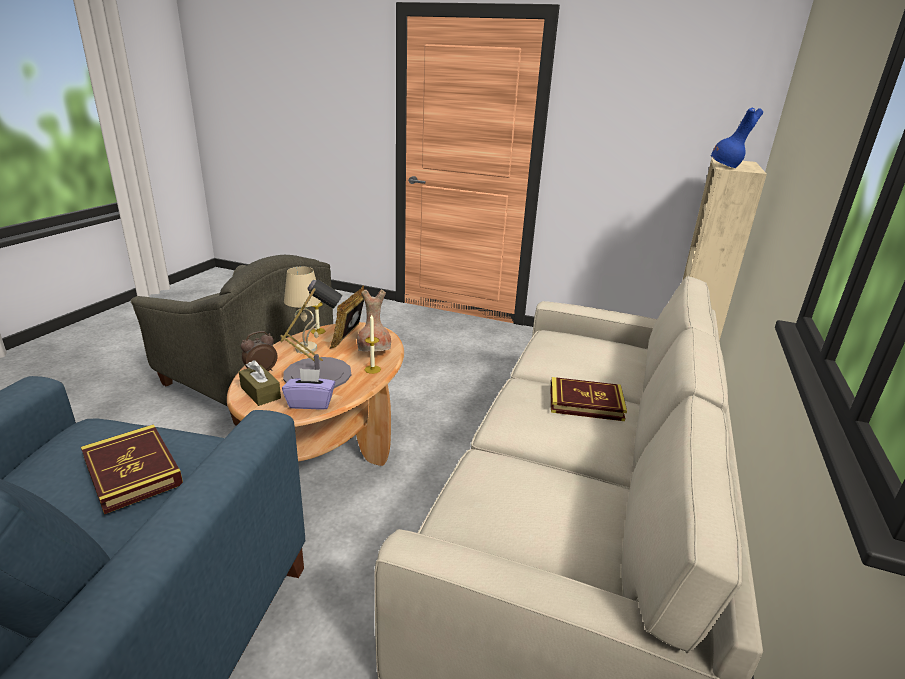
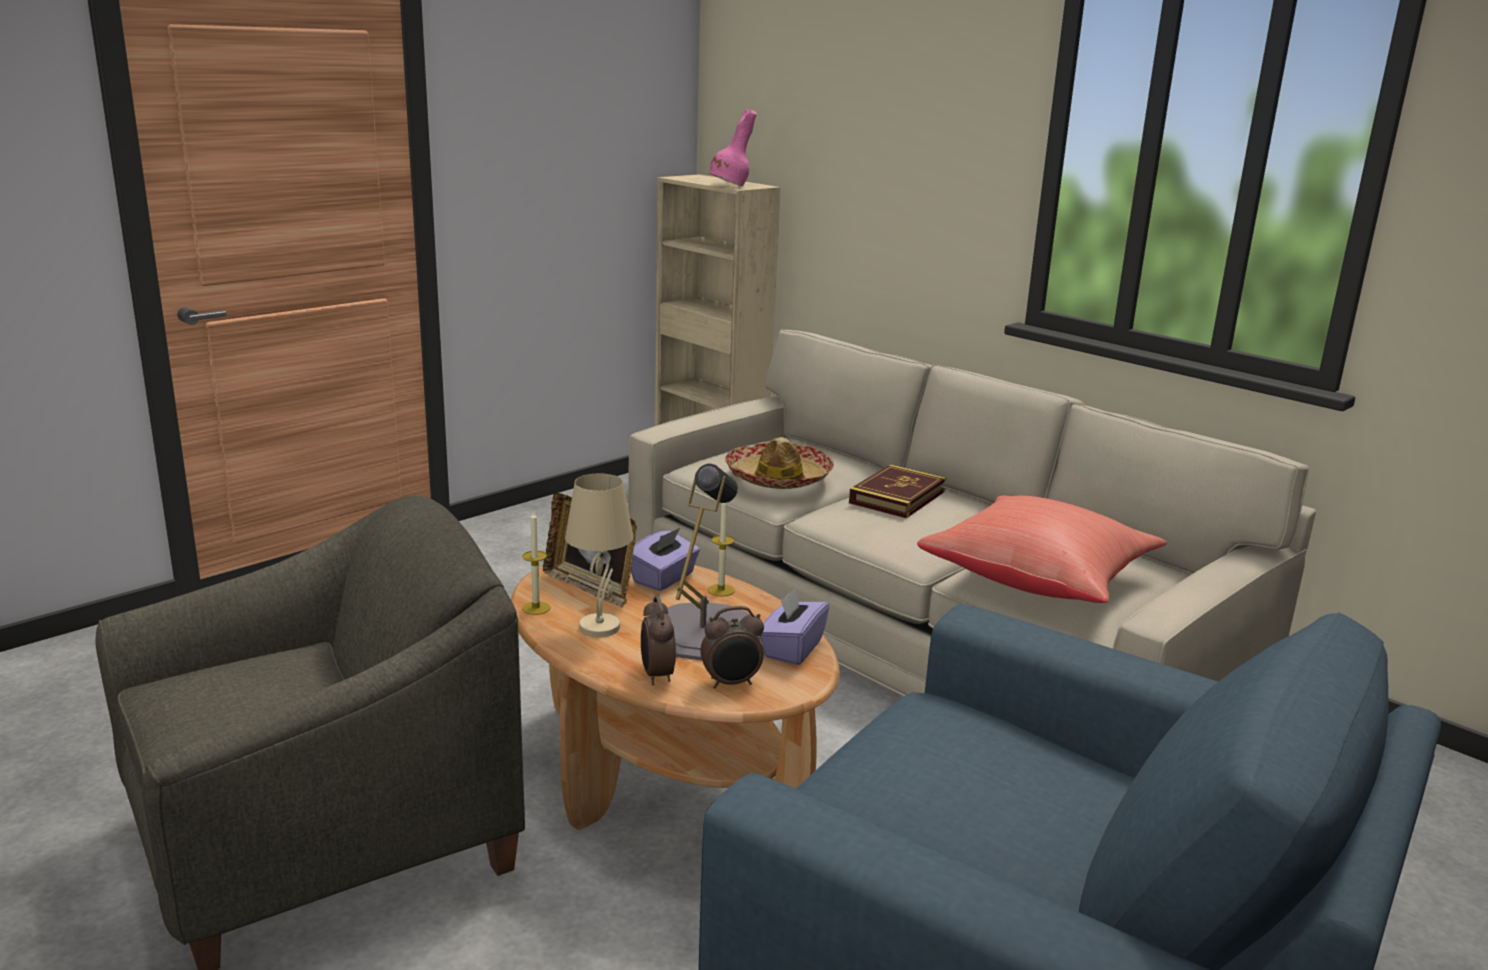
camera: 65 degrees left, 5 degrees down
(132, 472) = (973, 766): book -> none
(260, 393) = (731, 683): brown tissue box -> alarm clock
(375, 352) = (664, 578): brown vase -> purple tissue box
(500, 489) = (1039, 579): none -> red pillow
(560, 357) = (778, 478): none -> hat
(726, 167) = (730, 186): blue vase -> pink vase

